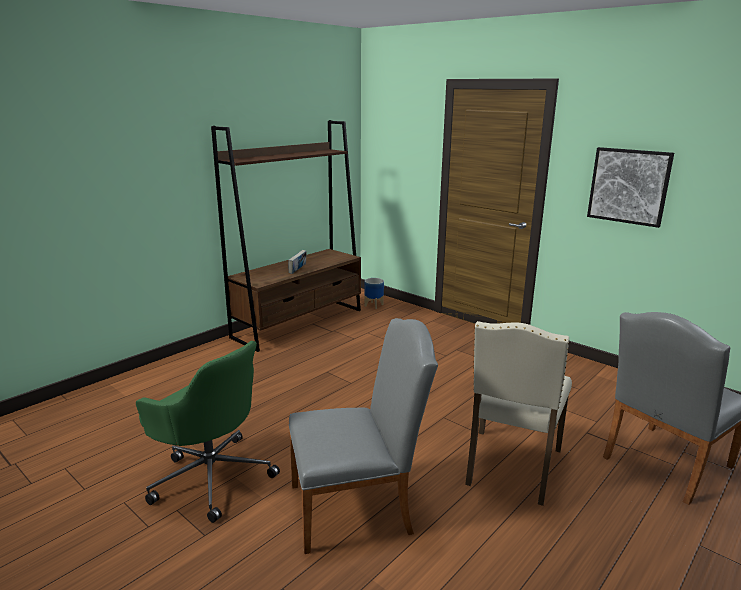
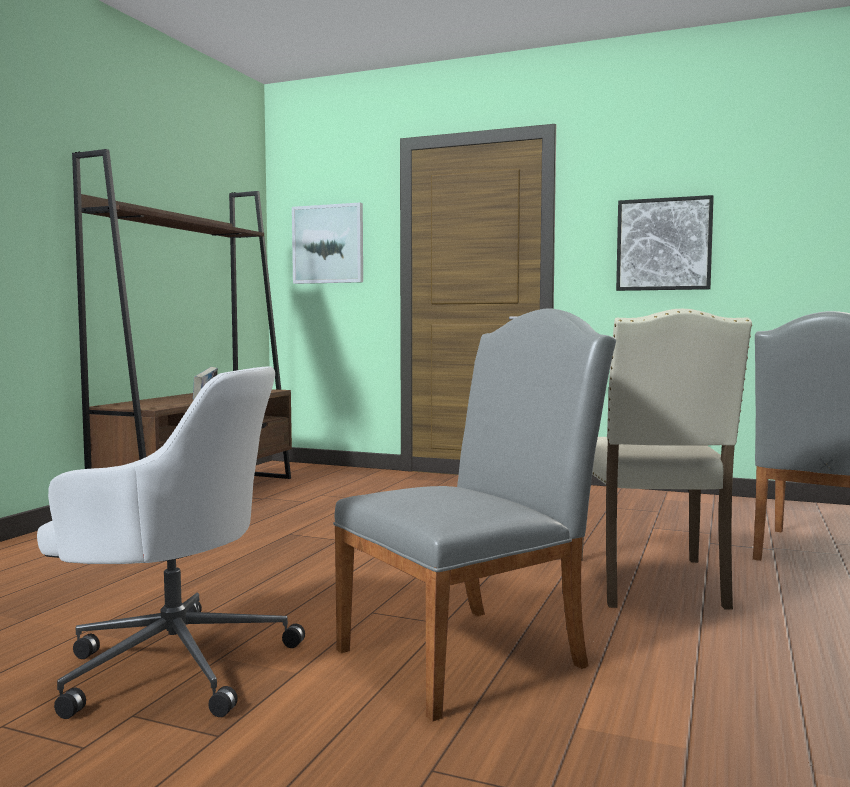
camera: 20 degrees left, 15 degrees down
(211, 476) = (173, 663): green office chair -> white office chair
(373, 305) = (307, 472): planter -> none
(397, 151) = (328, 244): none -> picture

